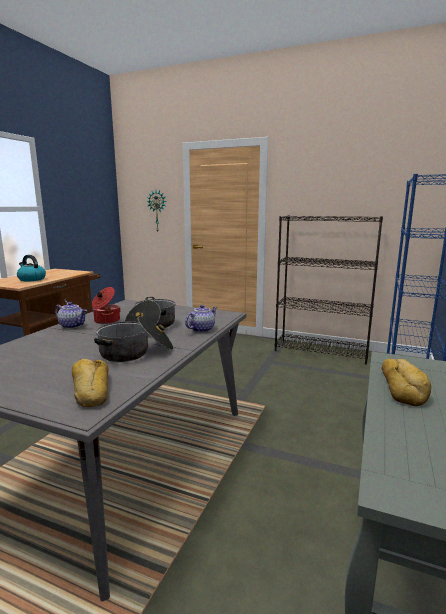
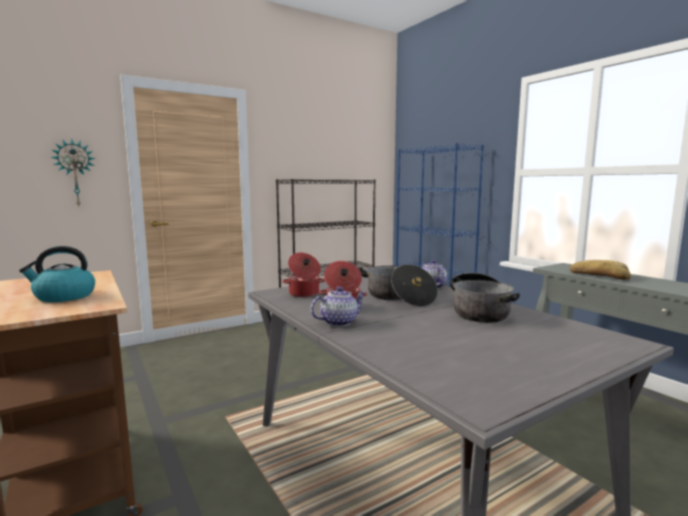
camera: 55 degrees left, 5 degrees down
(90, 389) = (575, 335): bread -> none
(131, 308) = (304, 294): none -> cooking pot

